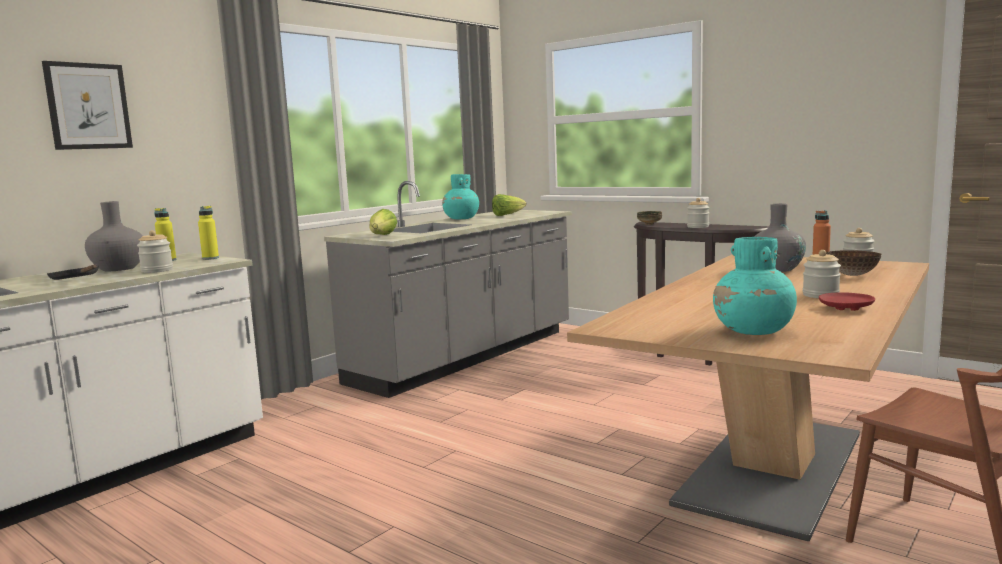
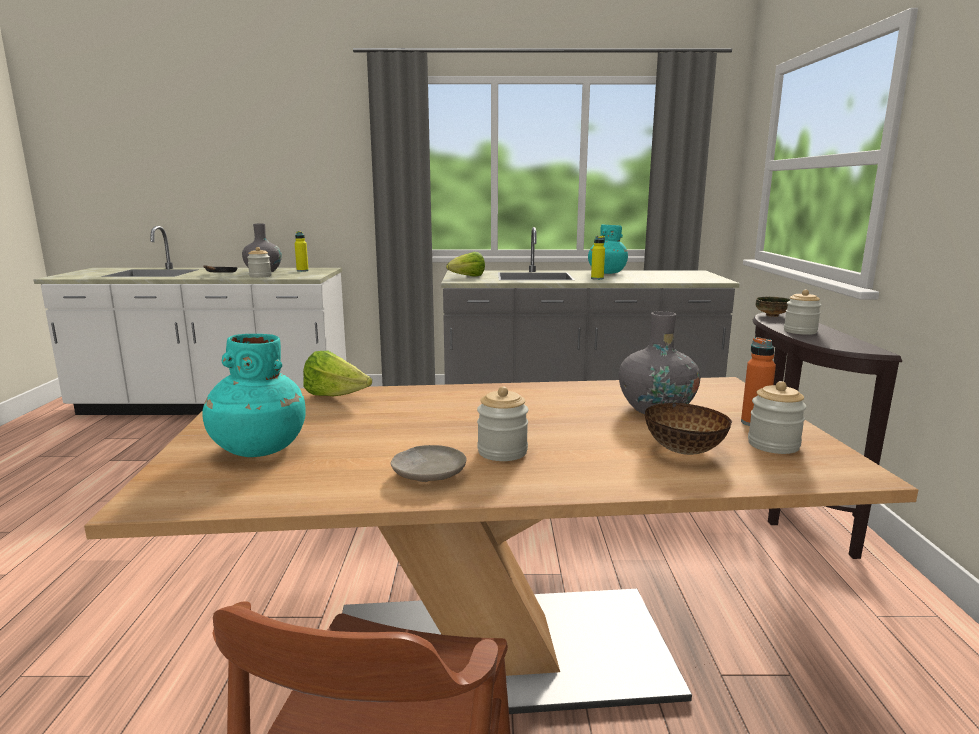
camera: 50 degrees right, 5 degrees up
(88, 106) = (276, 154): picture -> none
(210, 258) = (317, 273): yellow bottle -> yellow bottle (597, 278)
(507, 215) = (658, 276): lettuce -> lettuce (336, 397)
(845, 308) = (429, 474): red plate -> beige plate

